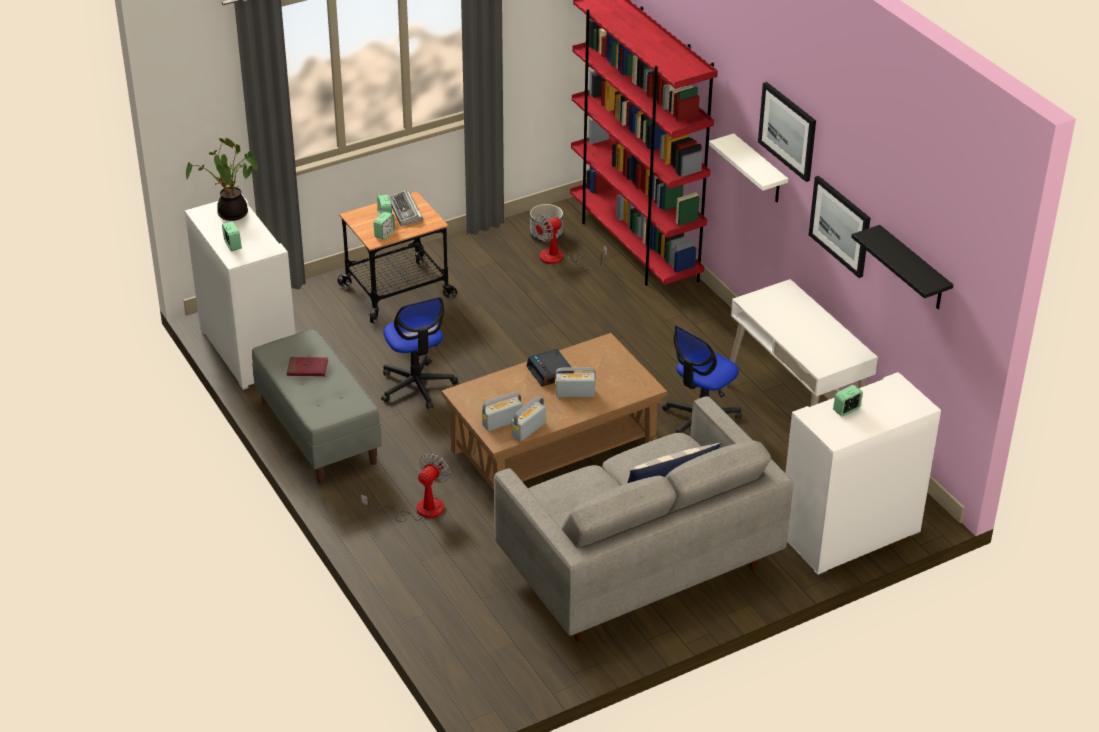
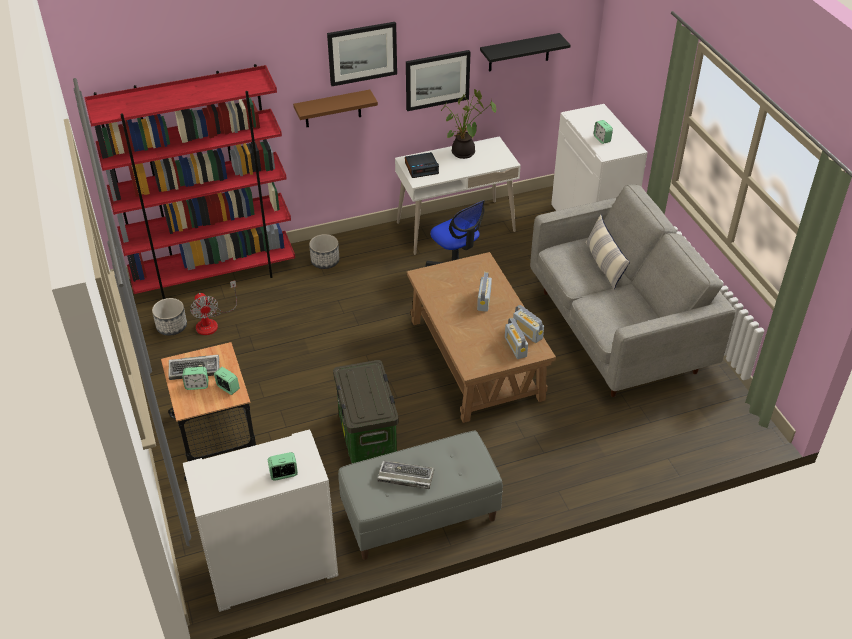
camera: 80 degrees left, 5 degrees up
(230, 214) = (221, 474): potted plant -> potted plant (464, 154)
(307, 368) = (405, 477): red book -> keyboard
(416, 386) = (368, 437): office chair -> storage box
(419, 509) = (539, 451): fan -> none
(550, 372) = (453, 311): alarm clock -> alarm clock (422, 168)
(688, 318) = (325, 261): none -> planter
(759, 170) = (332, 109): white shelf -> brown shelf

